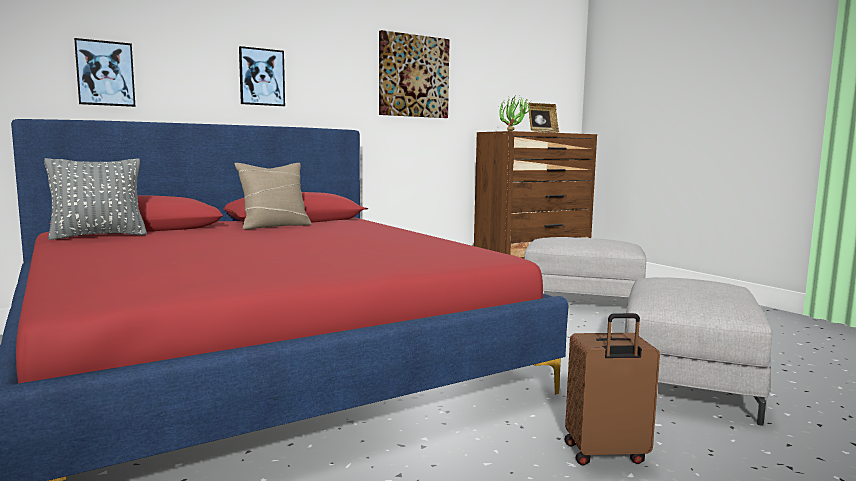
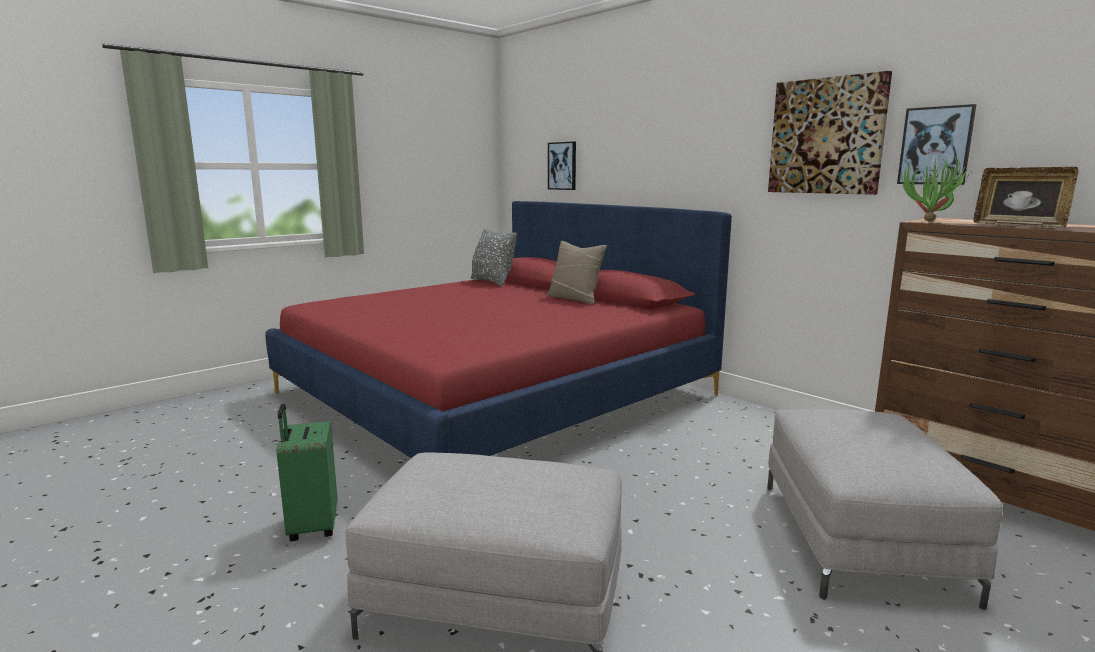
camera: 80 degrees right, 5 degrees up
(261, 77) = (655, 157): picture -> picture (935, 146)
(605, 454) = (311, 527): brown suitcase -> green suitcase

